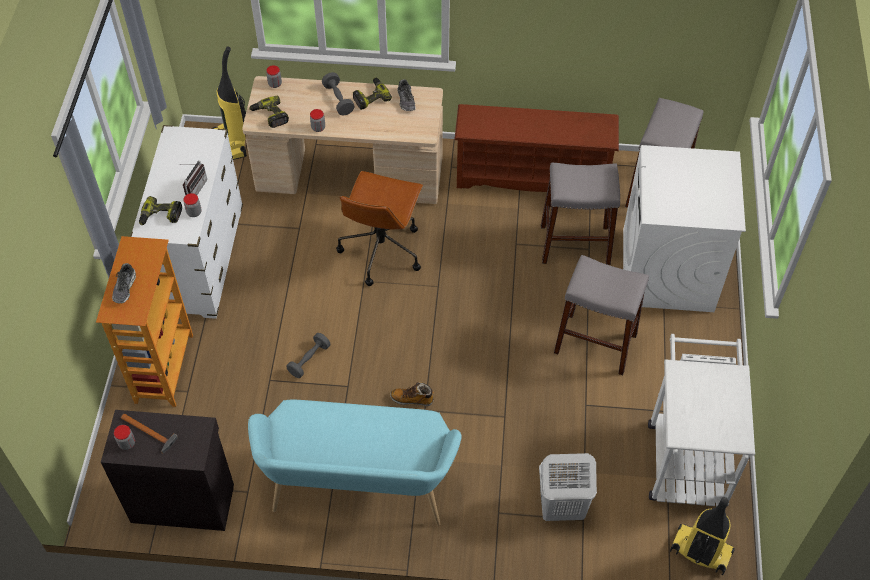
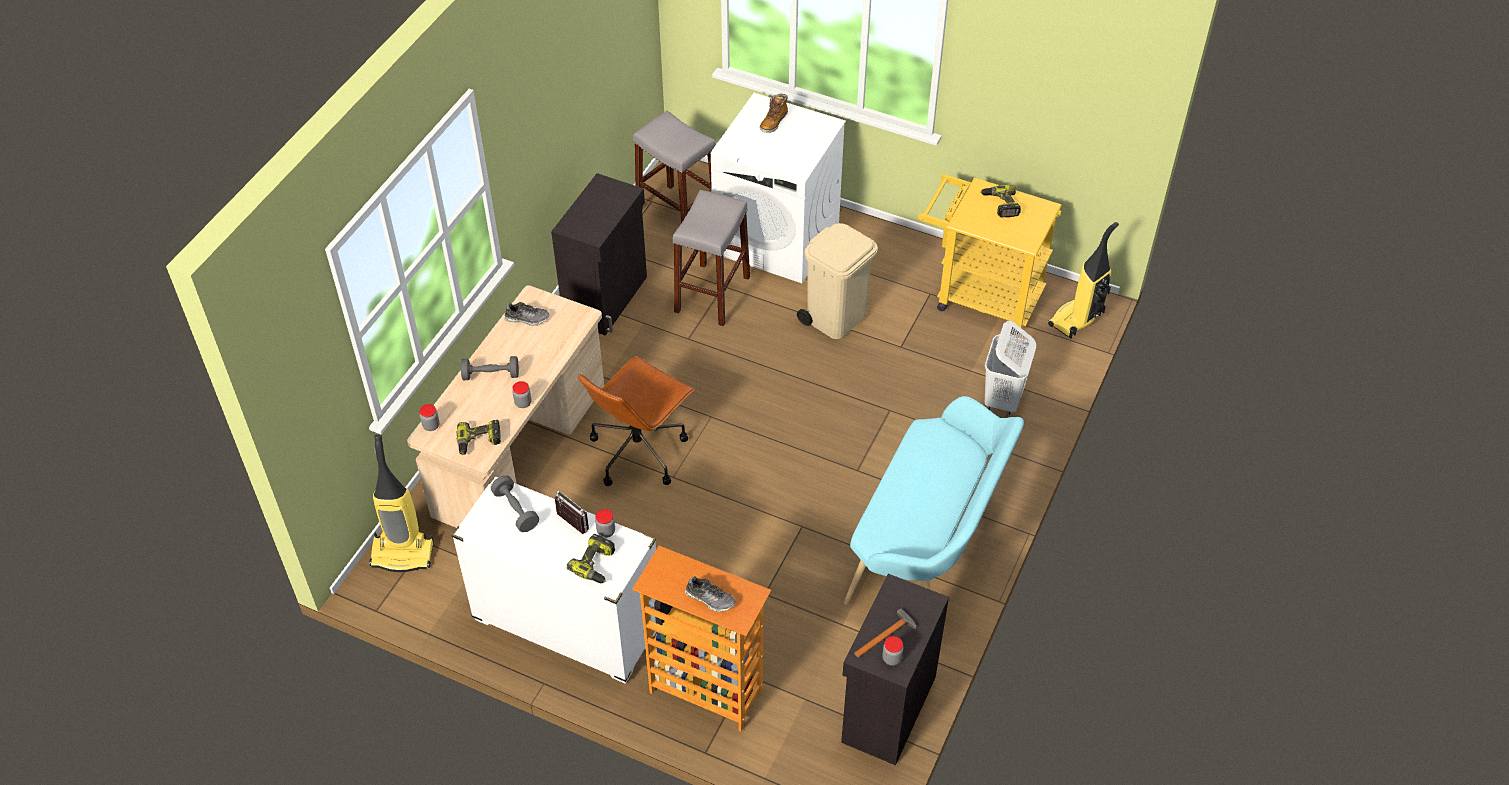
camera: 70 degrees left, 5 degrees down
(309, 360) = (754, 551): grey dumbbell -> grey dumbbell (516, 510)
(370, 97) = (504, 346): power drill -> power drill (1000, 205)
(381, 249) = (639, 450): brown office chair -> brown office chair turned 90 degrees clockwise
(412, 399) = (840, 476): boot -> boot (774, 122)
(532, 175) = (607, 298): brown shoe rack -> black cabinet
(595, 343) = (836, 317): grey stool -> beige trash can
(686, 454) = (979, 296): white cart -> yellow cart

